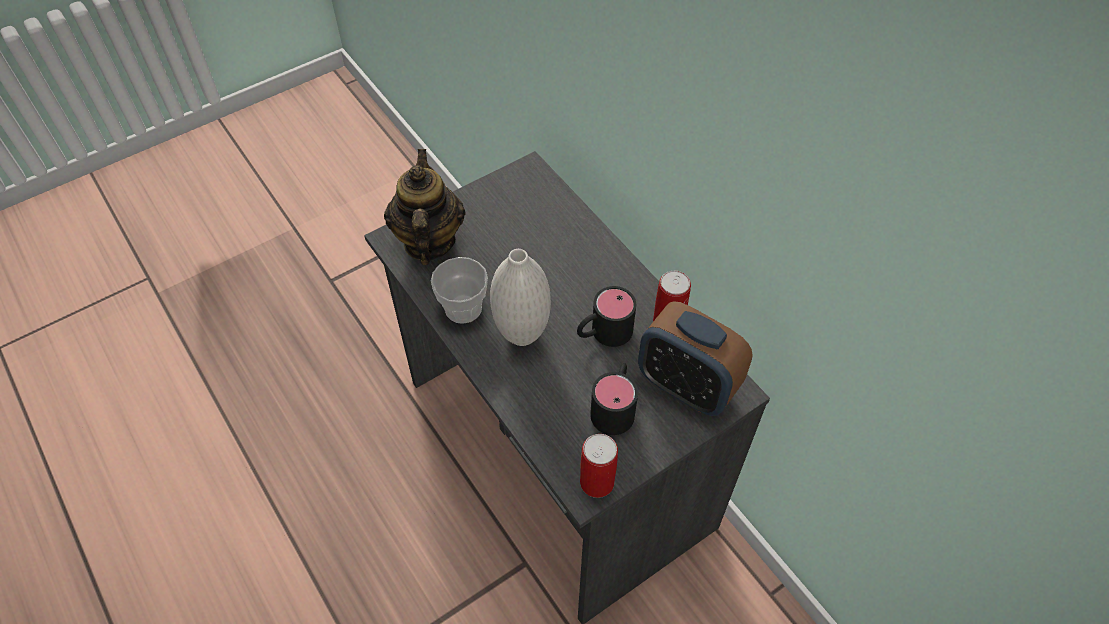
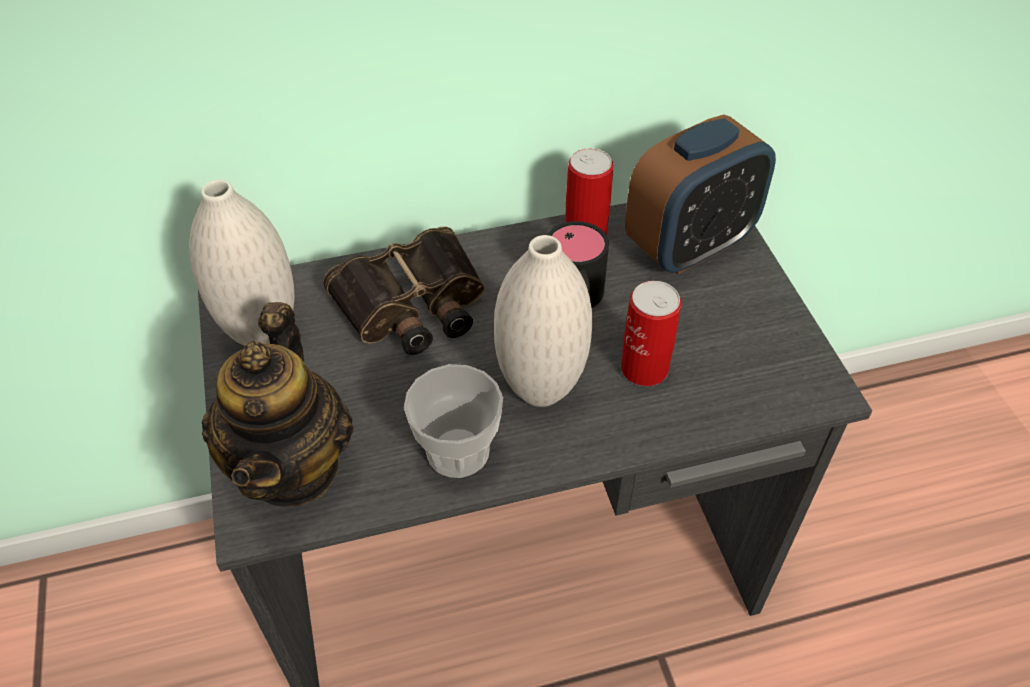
camera: 70 degrees left, 5 degrees down
(428, 241) = (293, 466): teapot -> teapot turned 105 degrees counterclockwise
(509, 194) = (263, 335): none -> white vase
(561, 252) = (413, 305): none -> binoculars
(597, 482) = (812, 373): can -> can (644, 368)
(615, 406) = (699, 322): black mug -> none

